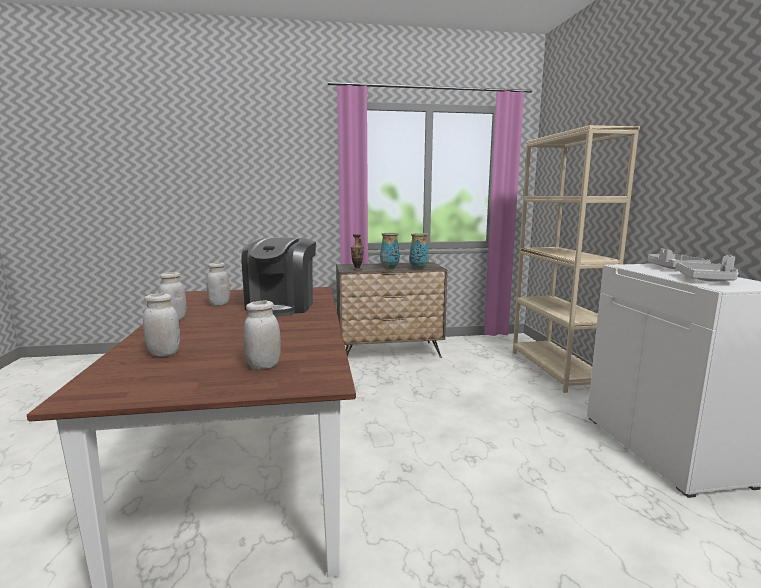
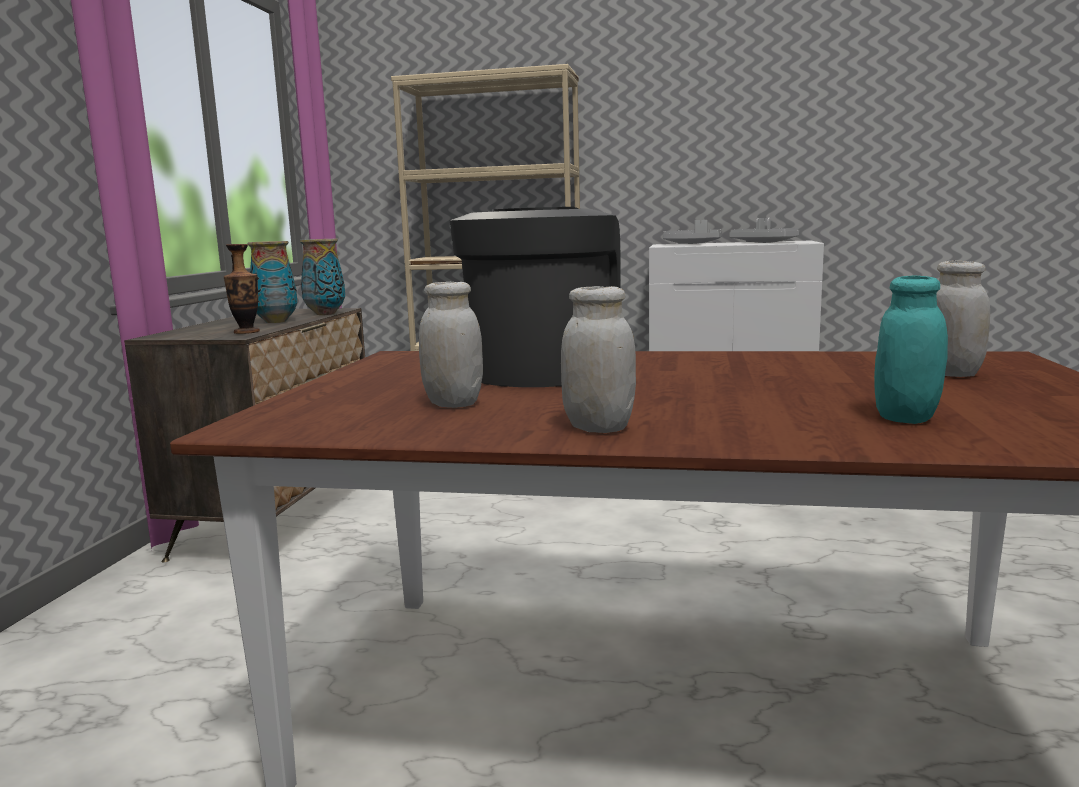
camera: 70 degrees left, 0 degrees up
(164, 354) = (906, 418): white jar -> turquoise jar
(282, 306) = (542, 370): coffee machine -> coffee machine turned 105 degrees counterclockwise

